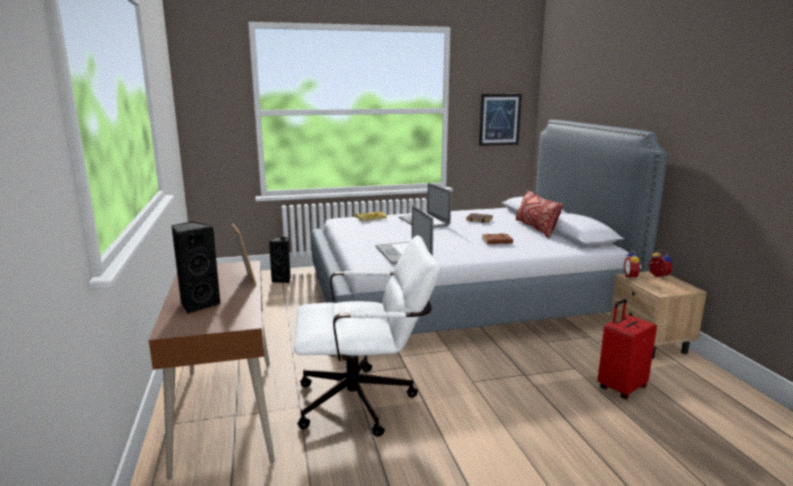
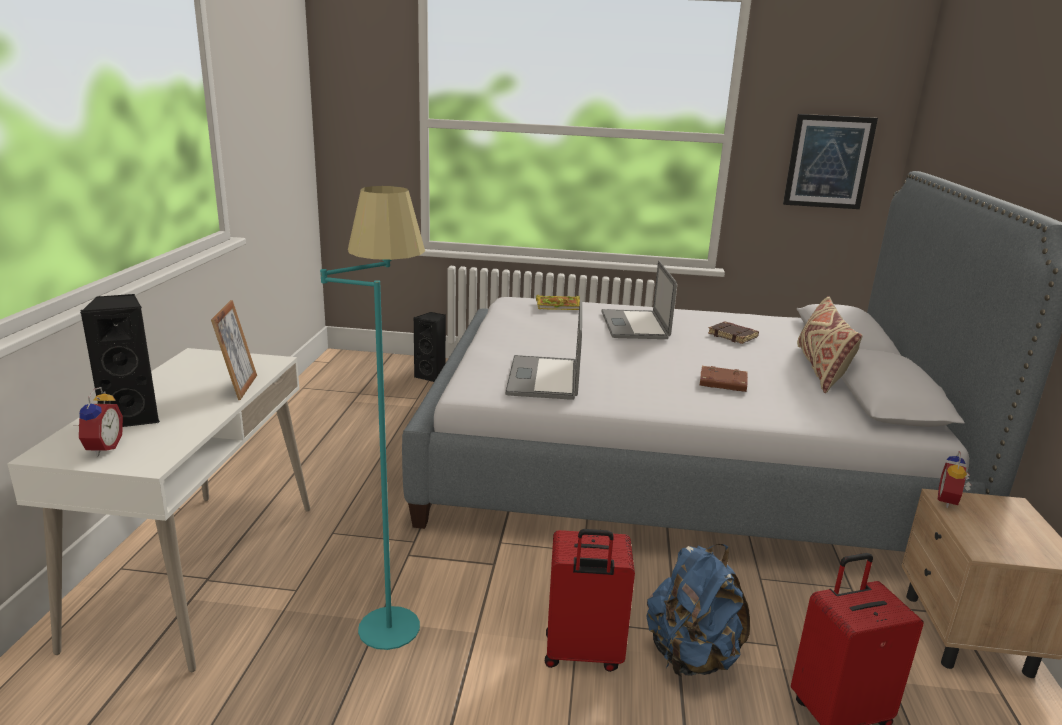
camera: 20 degrees right, 5 degrees up
(226, 413) = (199, 572): brown desk -> white desk
(366, 401) = (391, 608): white office chair -> turquoise floor lamp
(487, 395) = (582, 654): none -> red suitcase
(536, 228) = (820, 369): red pillow -> beige pillow
(540, 383) = (691, 657): none -> blue backpack
(657, 276) = (1007, 512): alarm clock -> alarm clock (101, 448)

